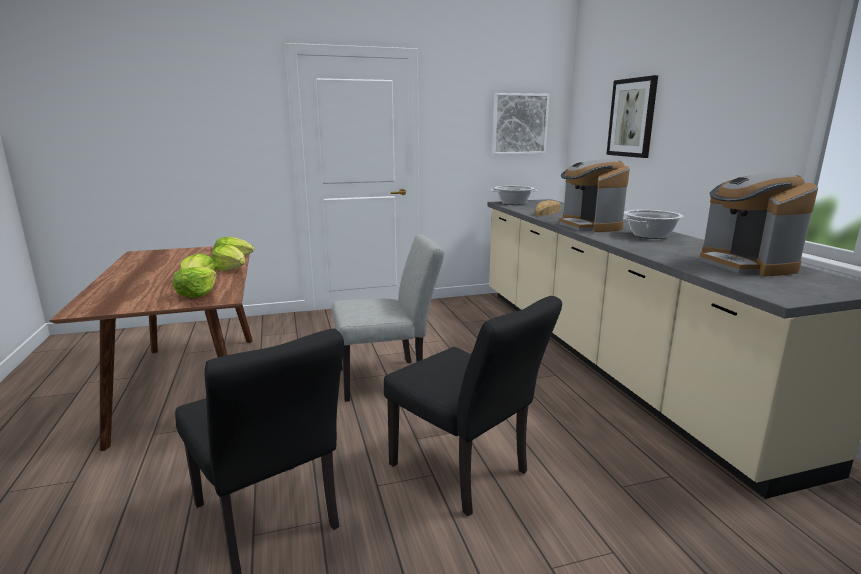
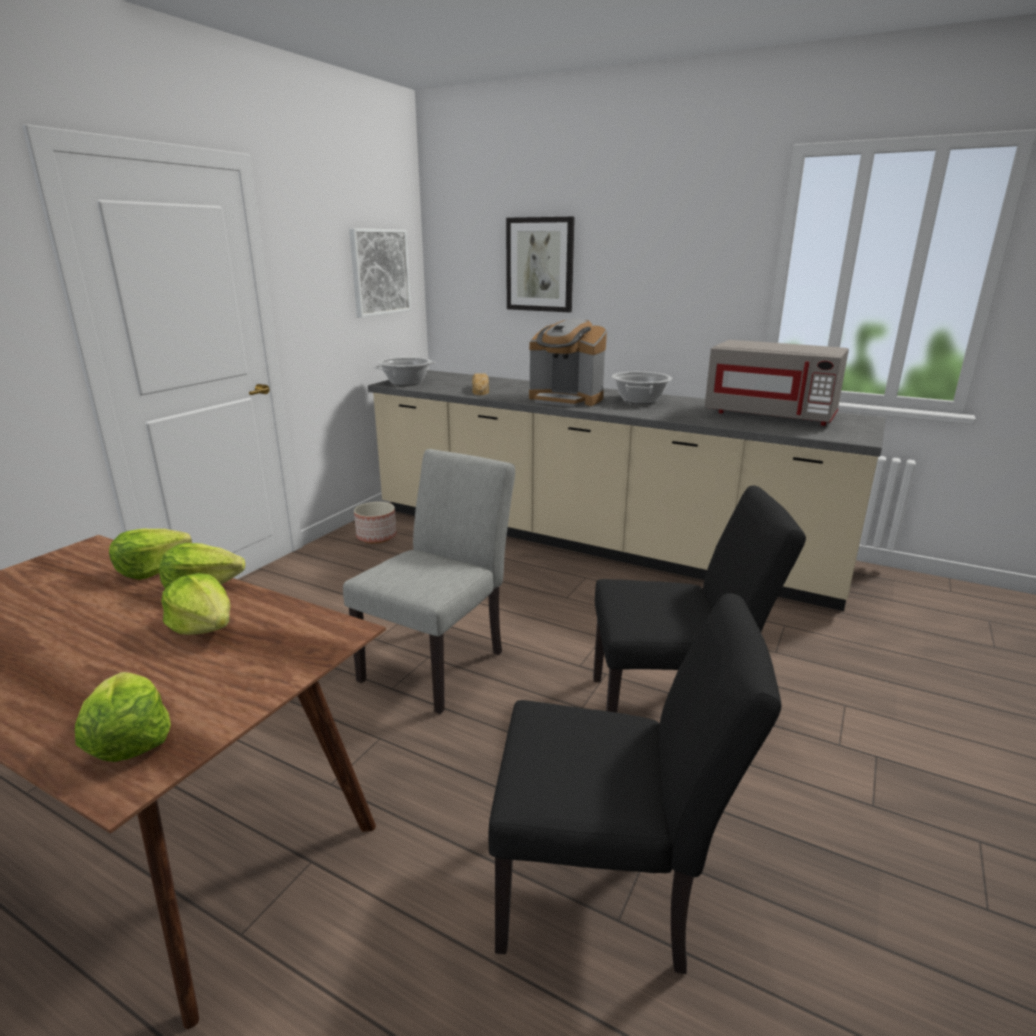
camera: 45 degrees left, 5 degrees up
(197, 294) = (271, 645): lettuce -> lettuce (129, 739)
(464, 307) = (376, 536): none -> planter
(746, 265) = (770, 415): coffee machine -> grey microwave

